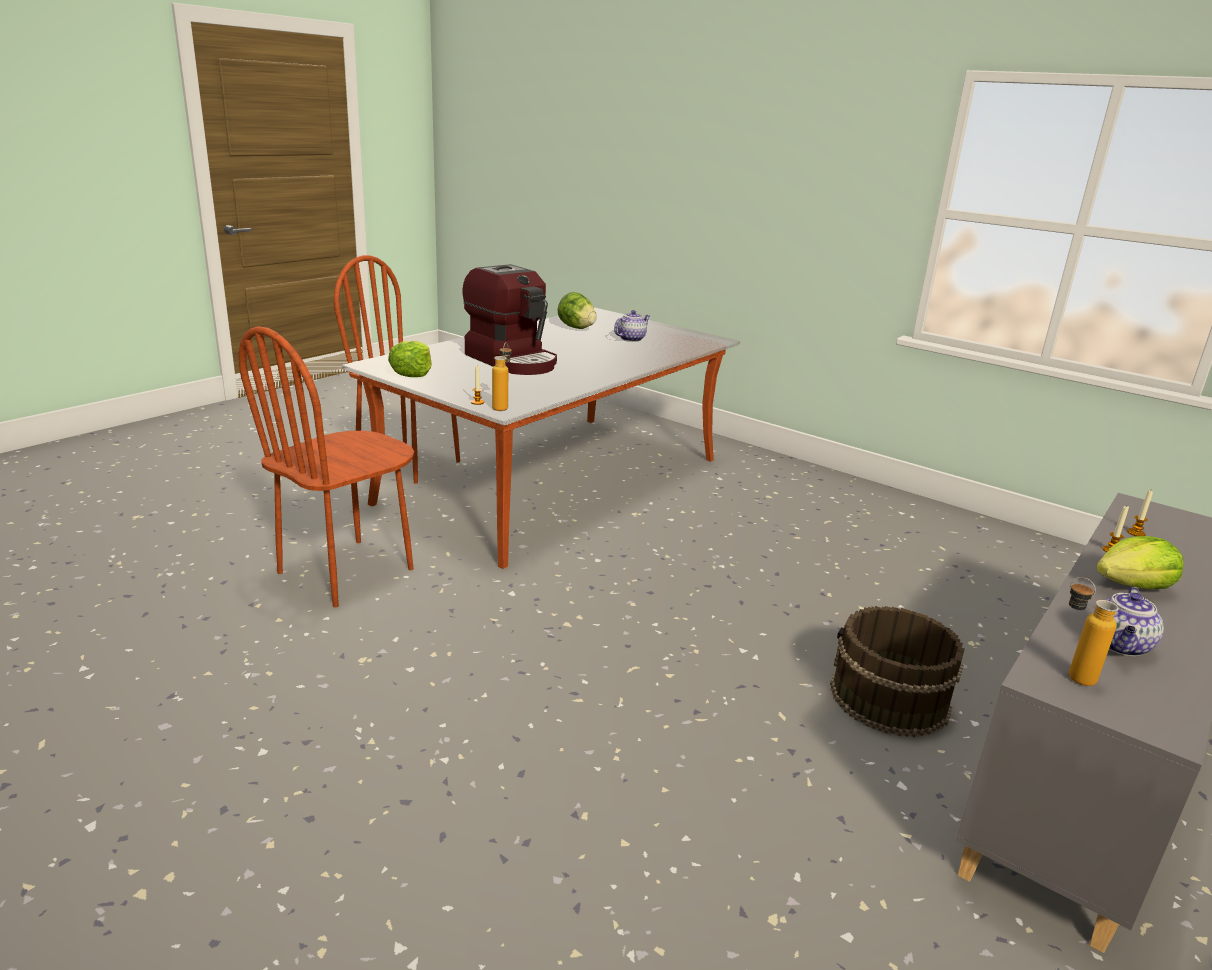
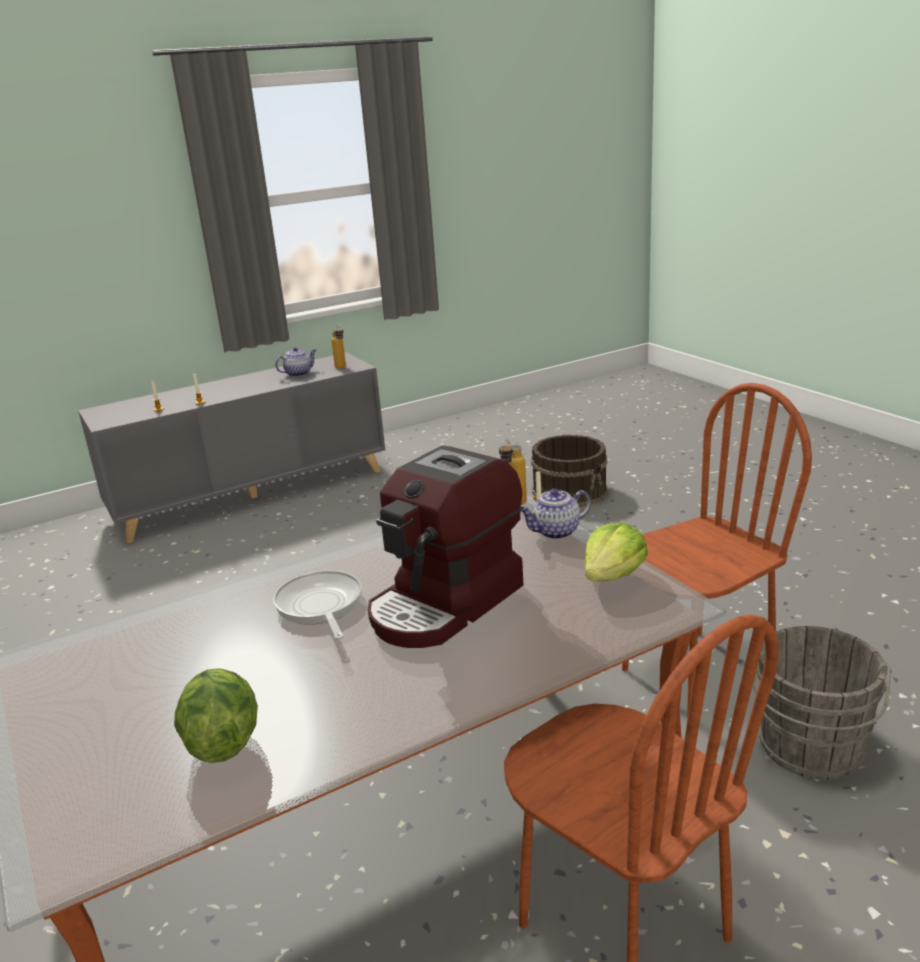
camera: 155 degrees left, 0 degrees up
(273, 533) = (810, 751): none -> grey bucket
(513, 360) = (446, 604): coffee machine -> coffee machine turned 120 degrees counterclockwise
(588, 358) = (320, 606): none -> frying pan
(631, 339) = (168, 675): teapot -> teapot (555, 532)
(888, 698) = (309, 527): brown bucket -> brown bucket (570, 491)
(1132, 586) = (233, 389): lettuce -> none

